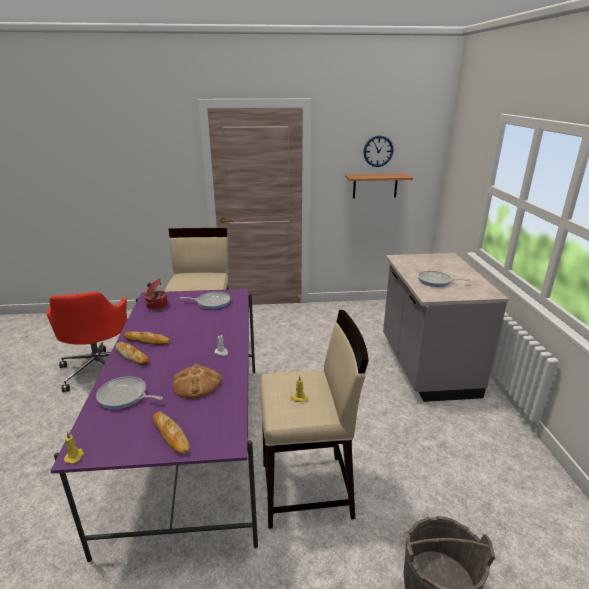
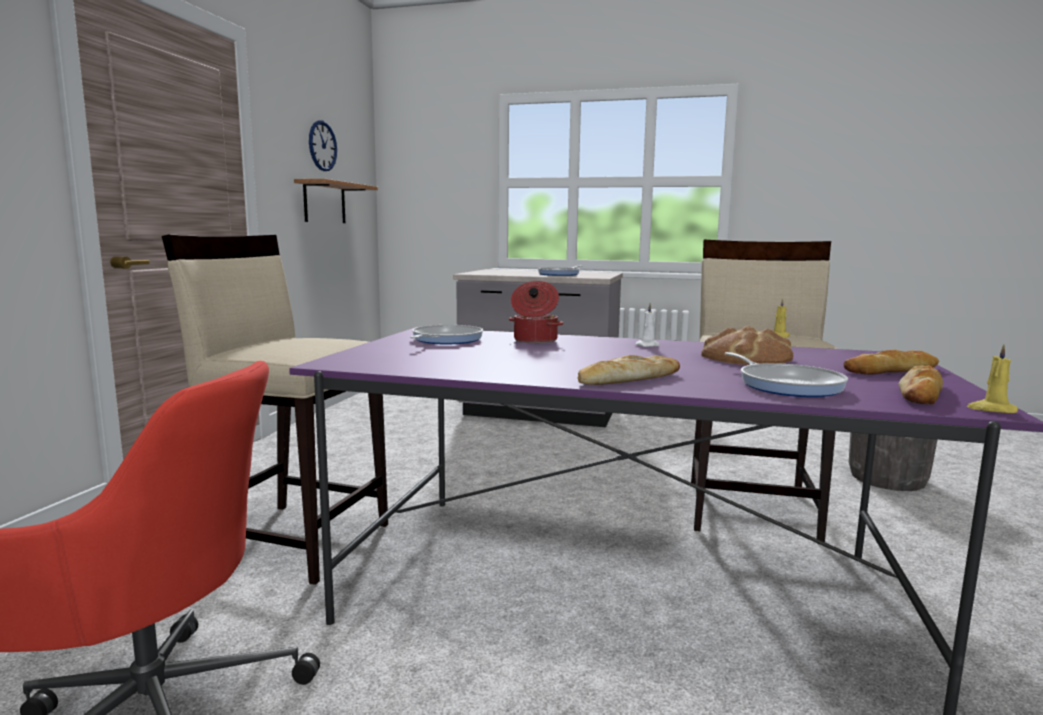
camera: 70 degrees left, 15 degrees down
(125, 396) = (786, 385): frying pan -> frying pan turned 60 degrees counterclockwise
(147, 341) = (569, 370): bread -> bread (921, 392)
(156, 305) = (396, 361): cooking pot -> cooking pot (534, 340)

